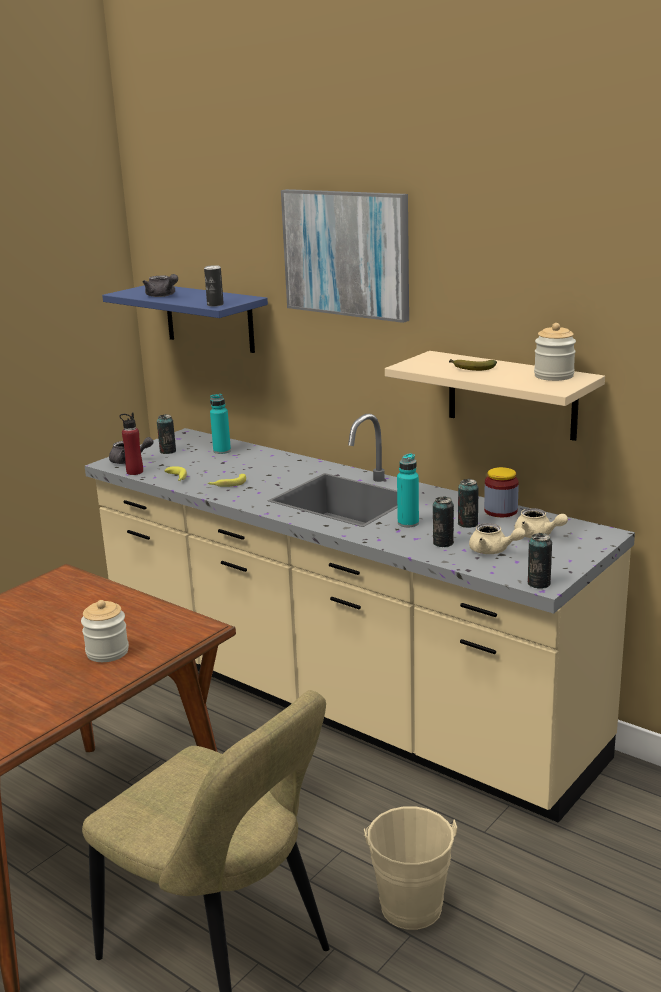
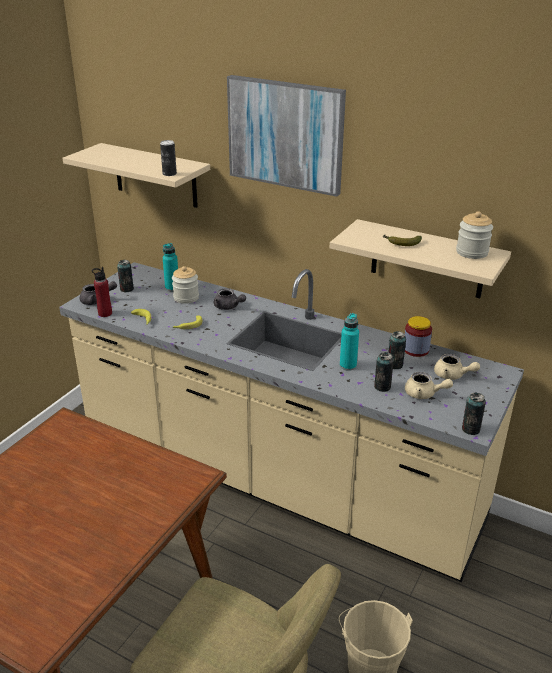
camera: 10 degrees left, 10 degrees up
(107, 652) = (126, 509): jar -> jar (186, 298)
(162, 296) = (118, 160): grey teapot -> grey teapot (228, 307)
(209, 318) = (155, 175): blue shelf -> beige shelf

